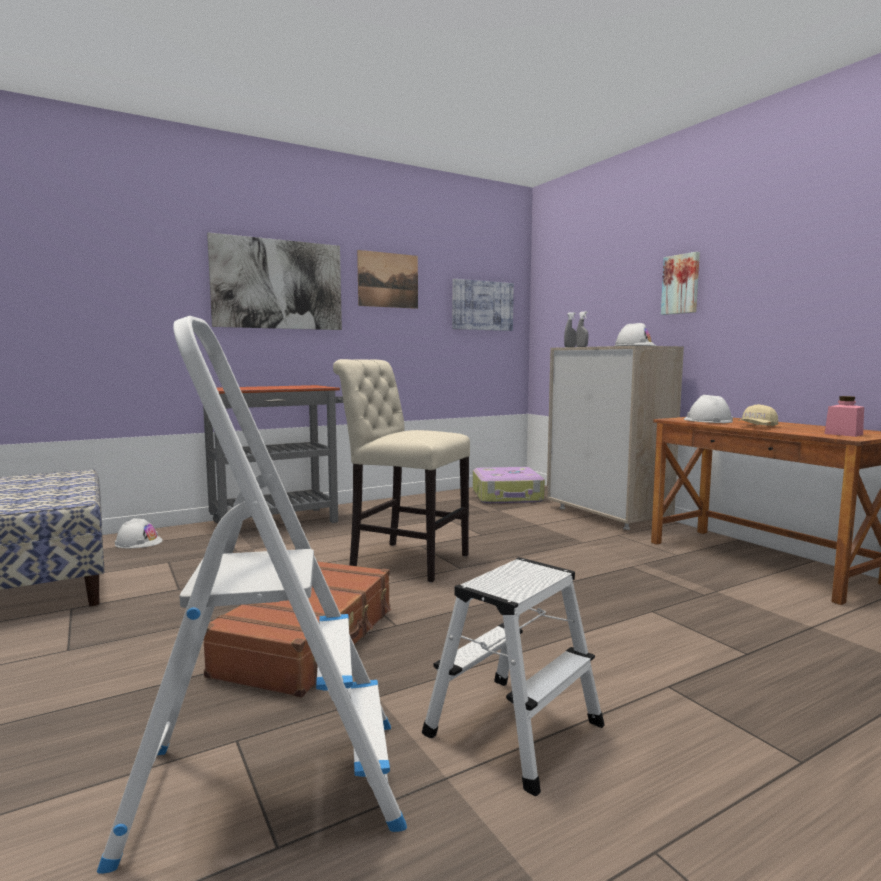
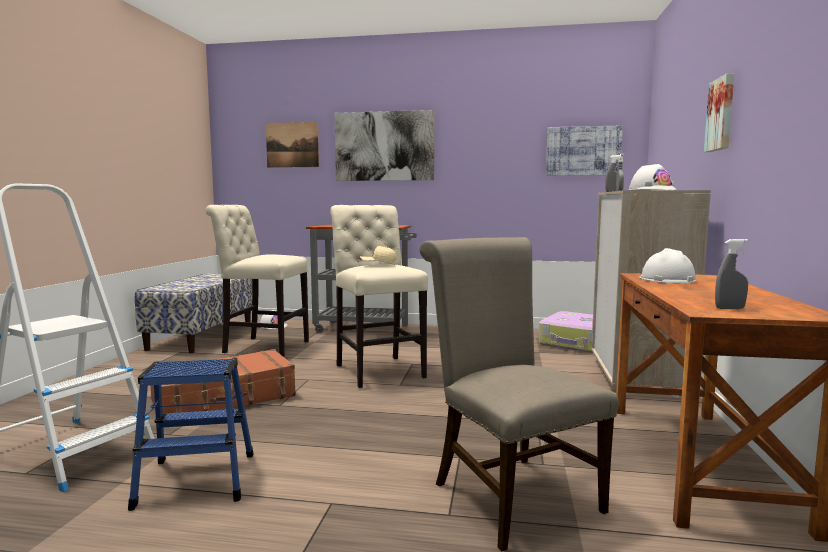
camera: 40 degrees right, 0 degrees up
(194, 570) = (262, 347): none -> beige stool
(388, 280) = (479, 134): picture -> picture (292, 145)
(514, 728) = (197, 479): white step ladder -> blue step ladder
(736, 622) = (509, 492): none -> beige chair
(756, 427) = (677, 290): beige cap -> beige cap (378, 264)
(843, 434) = (729, 308): pink jar -> grey spray bottle

